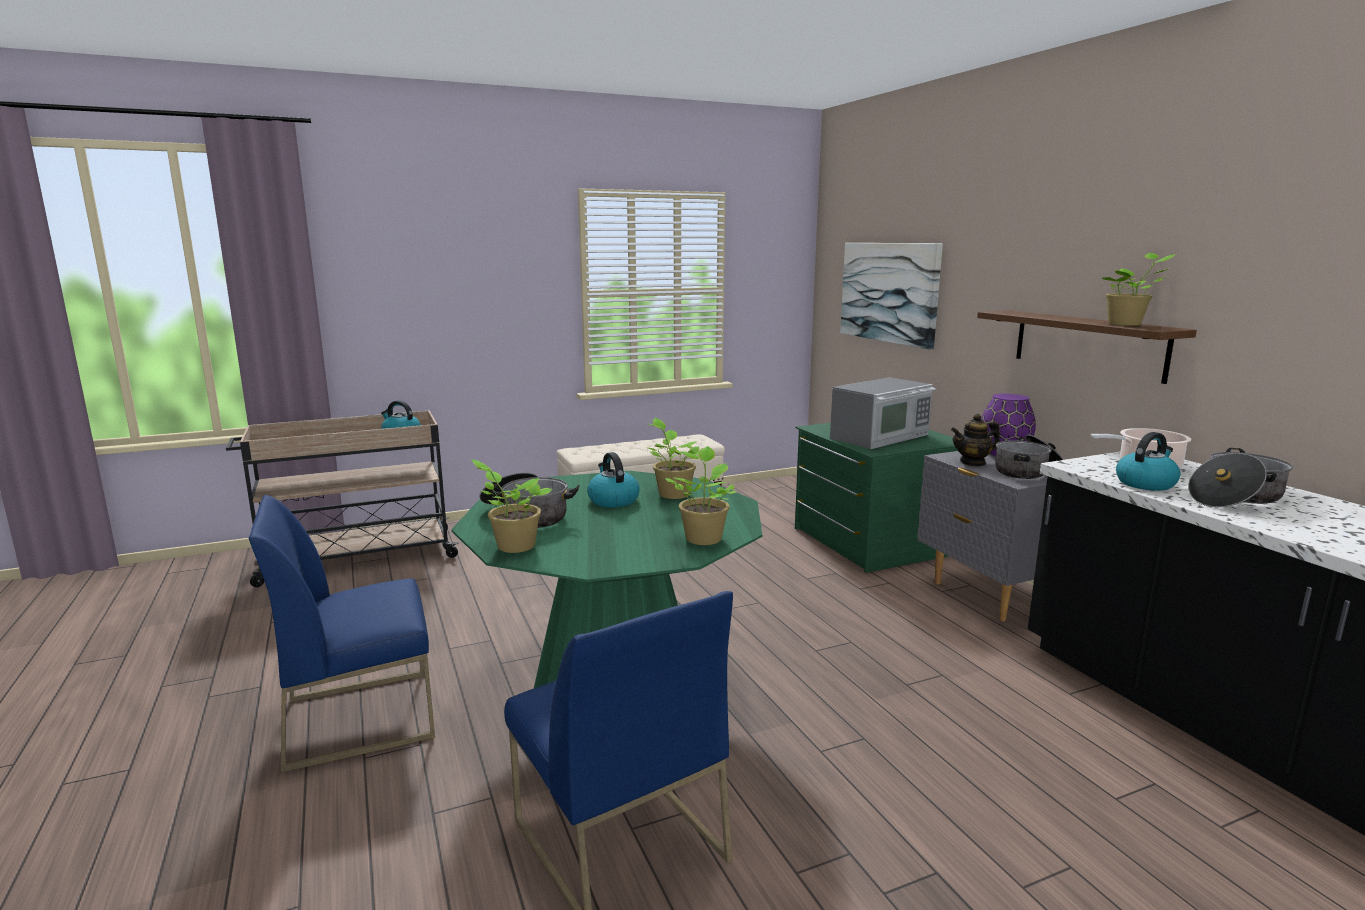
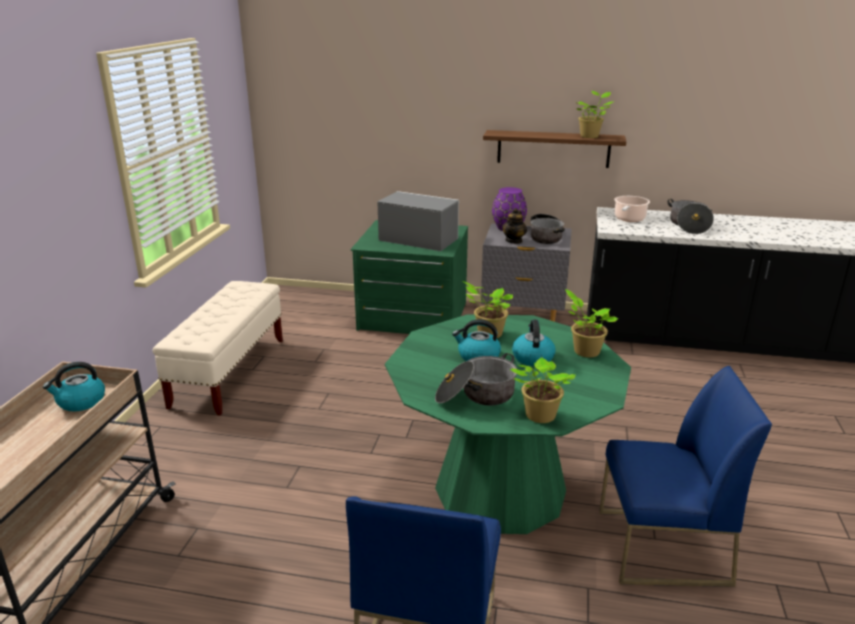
camera: 55 degrees left, 10 degrees up
(881, 437) = (418, 239): microwave -> microwave turned 60 degrees counterclockwise
(889, 292) = (357, 120): picture -> none
(1145, 483) = (654, 229): kettle -> kettle (532, 357)

